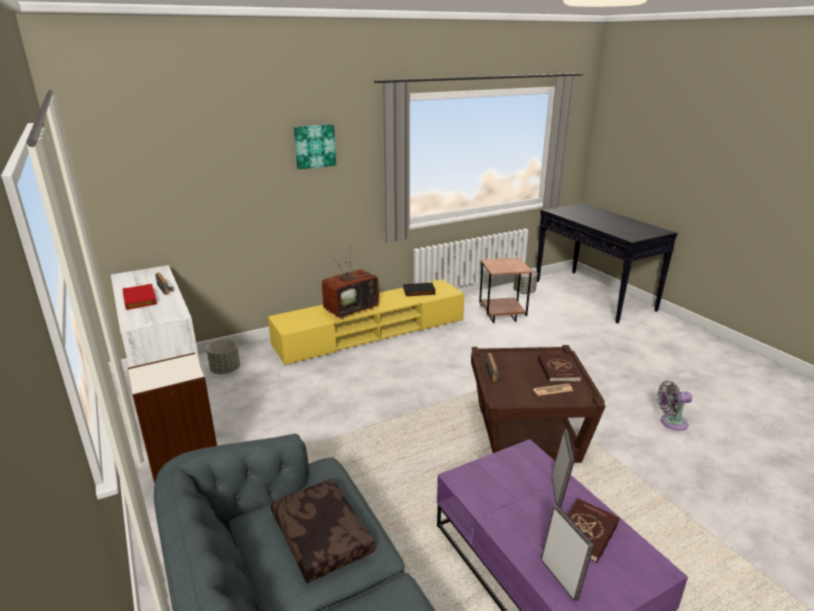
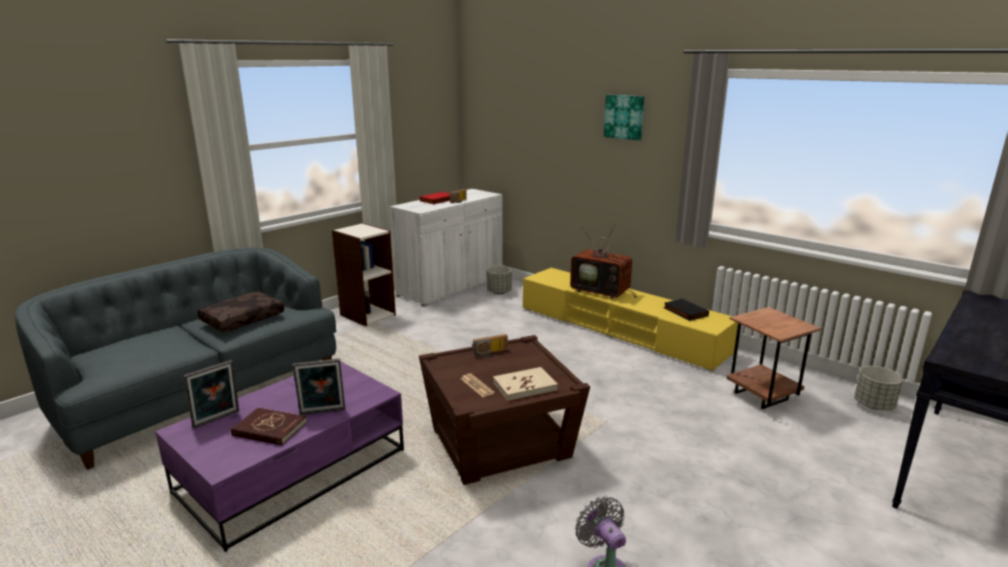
camera: 70 degrees right, 5 degrees down
(557, 370) = (524, 386): red book -> beige book

